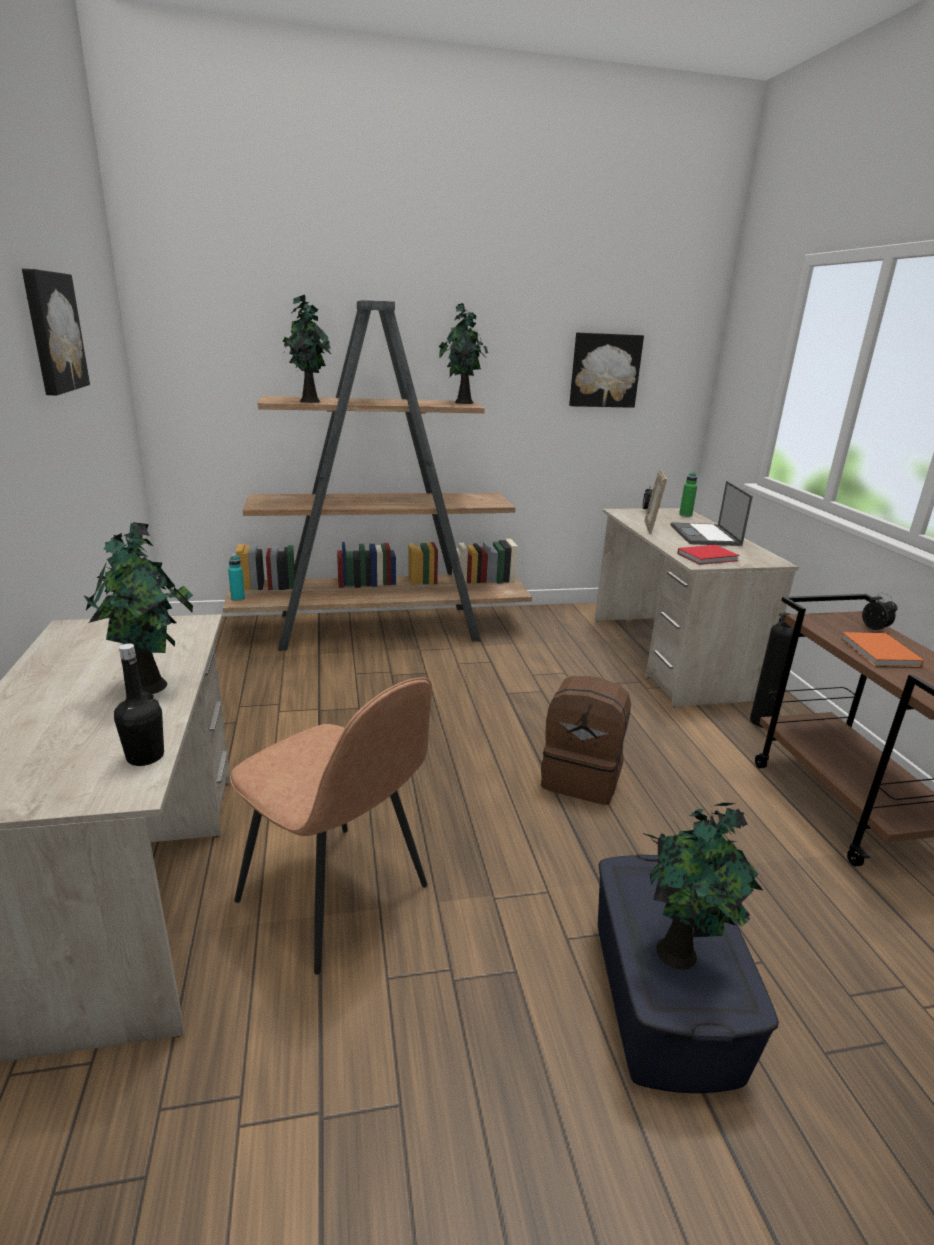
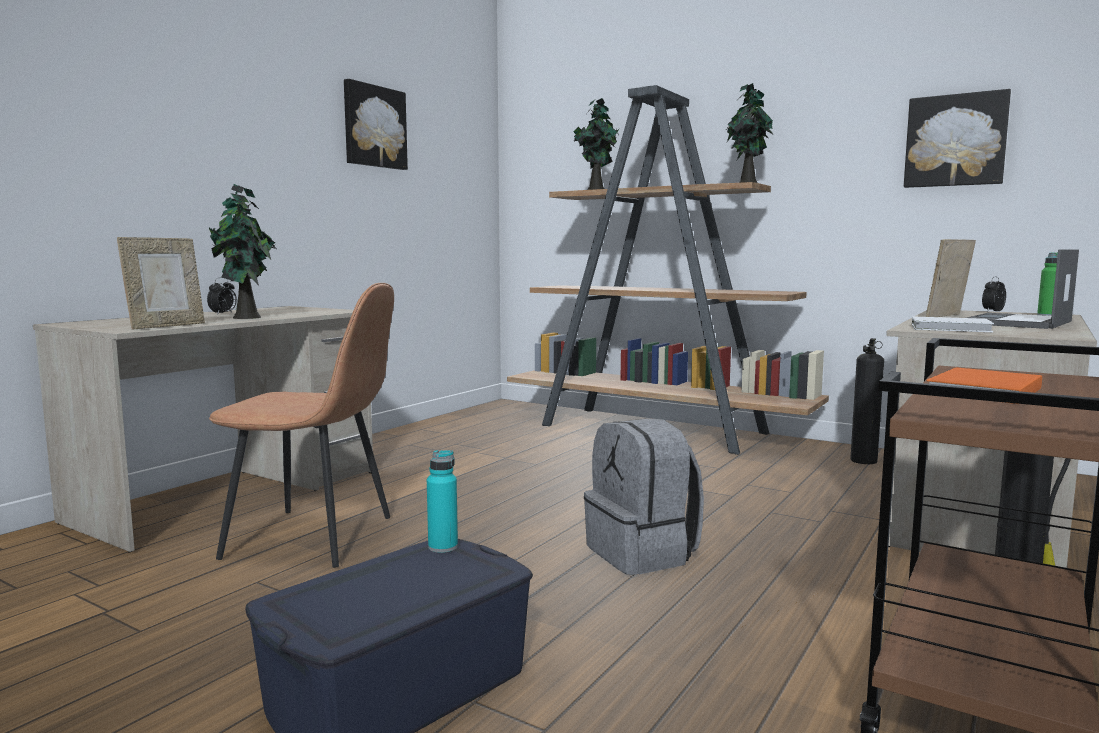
camera: 45 degrees right, 15 degrees down
(145, 756) = (166, 326): black bottle -> picture frame
(238, 598) = (527, 374): turquoise bottle -> turquoise bottle (443, 547)
(336, 896) = (314, 538): brown chair -> brown chair turned 75 degrees counterclockwise
(555, 622) = (863, 460): none -> fire extinguisher
(582, 778) = (643, 553): brown backpack -> grey backpack
(680, 953) = (363, 594): potted plant -> none
(709, 557) = (952, 328): red book -> white book
(875, 629) = (1063, 384): alarm clock -> alarm clock (223, 314)

